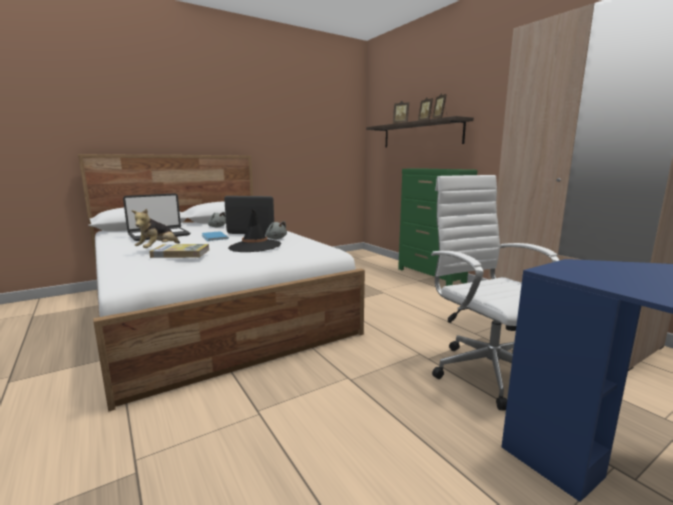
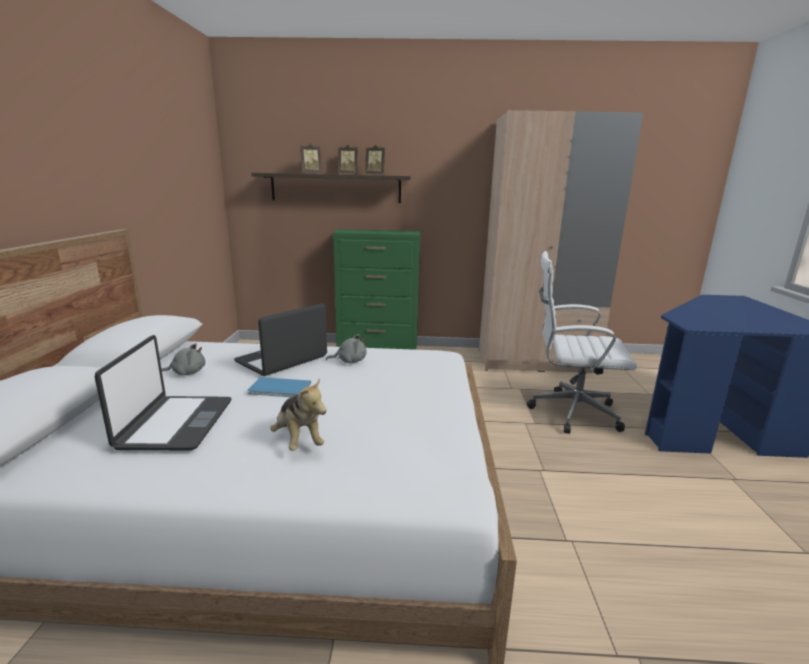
camera: 55 degrees left, 5 degrees up
(180, 253) = (384, 426): book -> none
(255, 246) = (378, 380): black hat -> none

